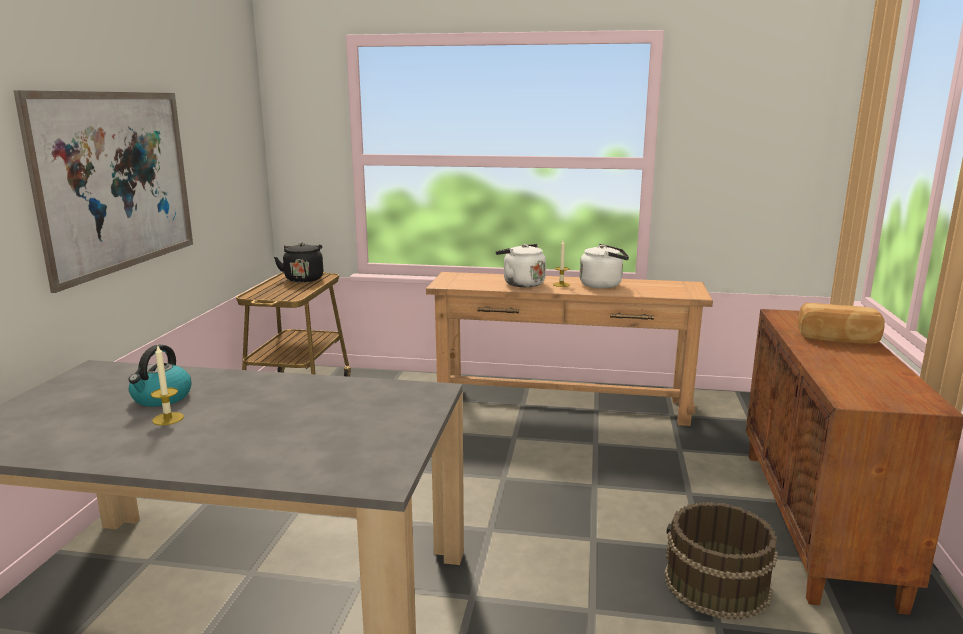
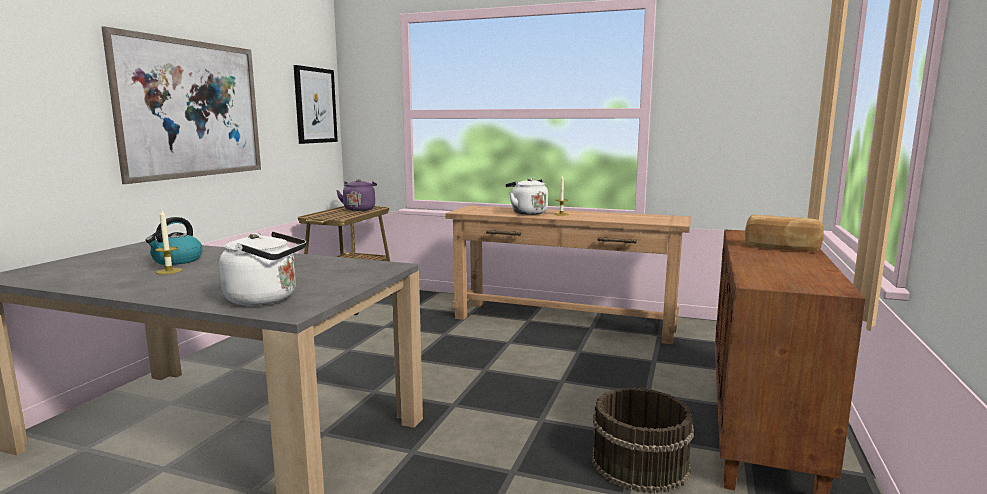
camera: 10 degrees right, 5 degrees down
(242, 152) = (315, 105): none -> picture
(304, 279) = (359, 209): black kettle -> purple kettle
(603, 285) = (598, 215): white kettle -> white kettle (266, 299)

